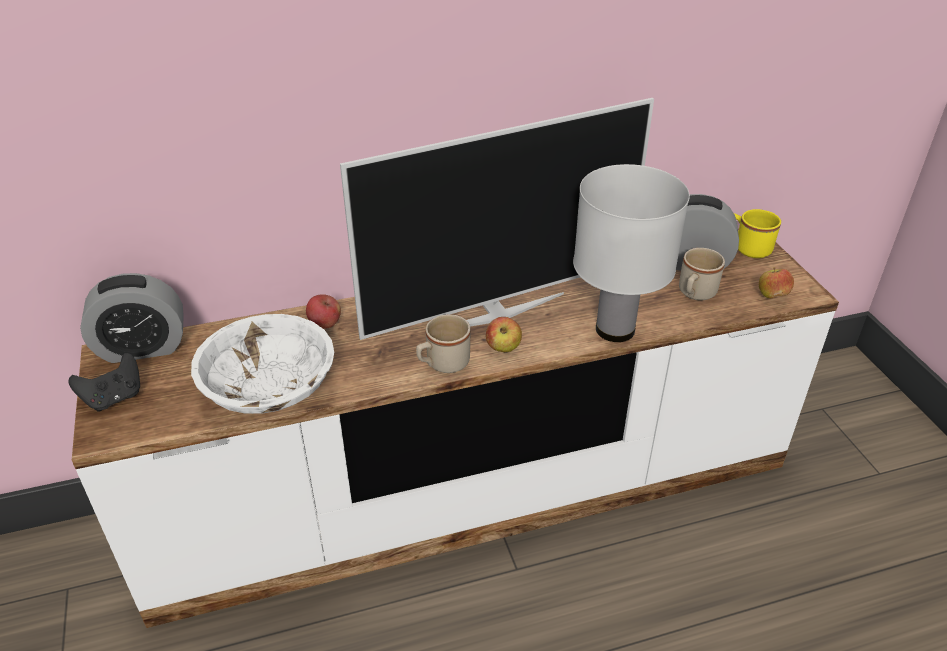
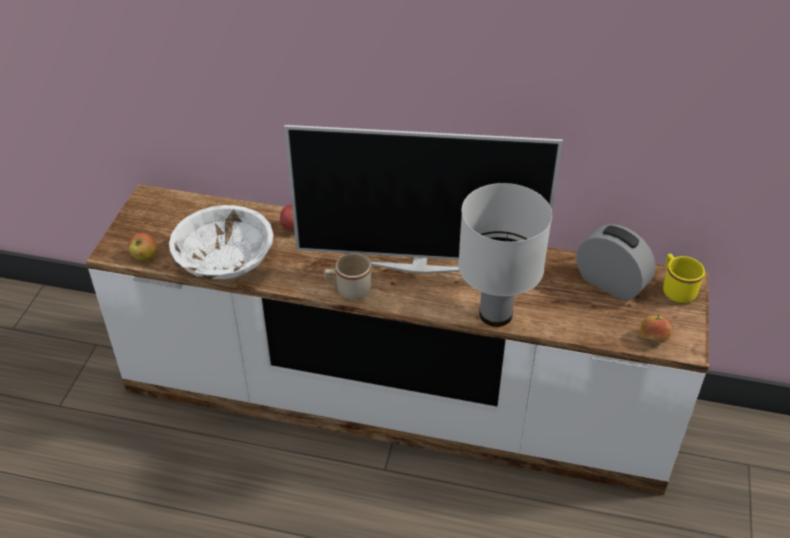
camera: 30 degrees right, 5 degrees up
(114, 398) = (133, 230): black game controller -> none
(142, 348) = (170, 200): alarm clock -> none
(503, 348) = (400, 295): apple -> apple (145, 256)
(694, 294) = (588, 311): beige mug -> none

